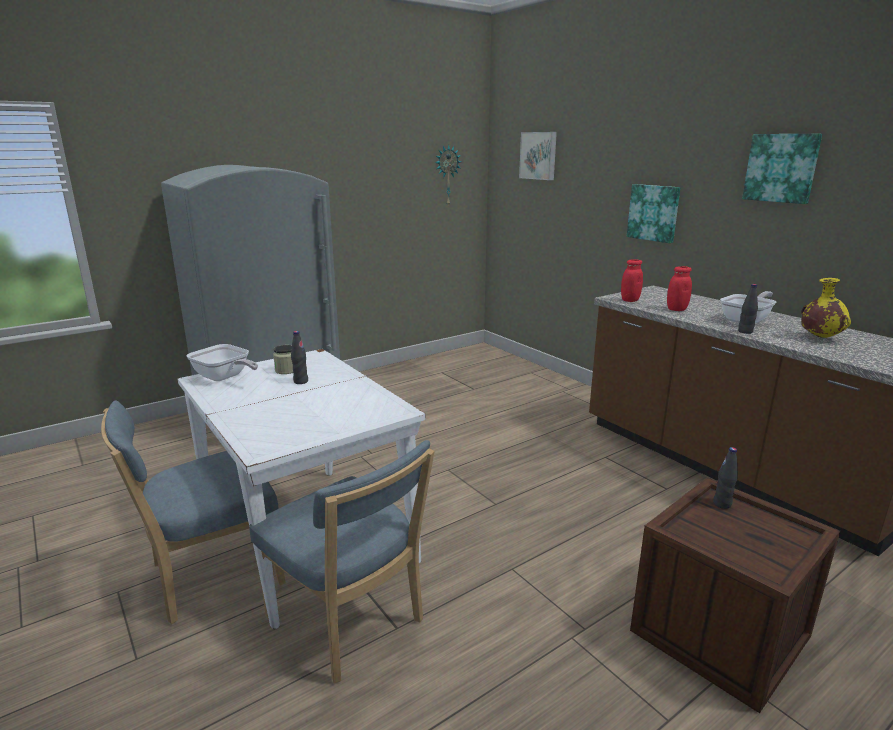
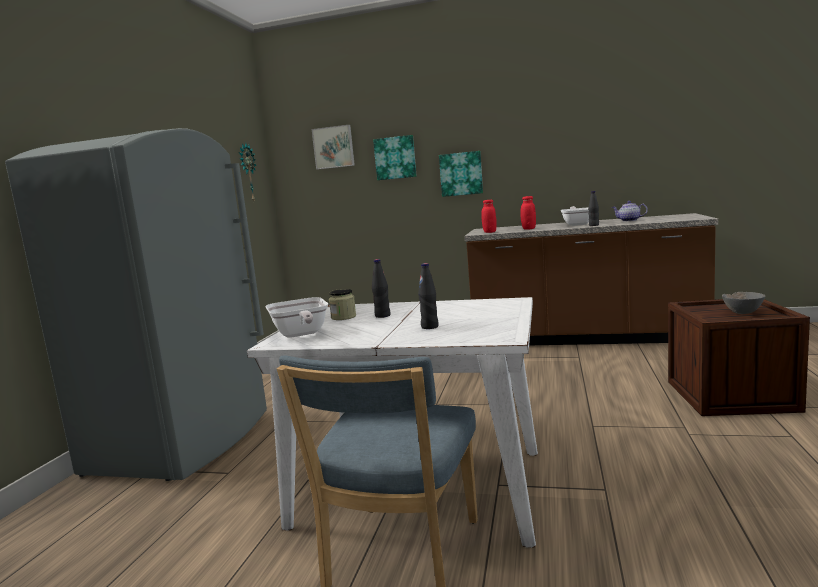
camera: 40 degrees left, 10 degrees down
(224, 377) = (300, 335): frying pan -> frying pan turned 75 degrees clockwise
(349, 623) = (573, 507): blue chair -> none
(722, 504) = (698, 308): black bottle -> black bottle (430, 327)
(748, 540) = (742, 313): none -> grey bowl
(781, 168) = (554, 125): picture -> picture (395, 158)
(819, 337) = (629, 220): yellow vase -> teapot

